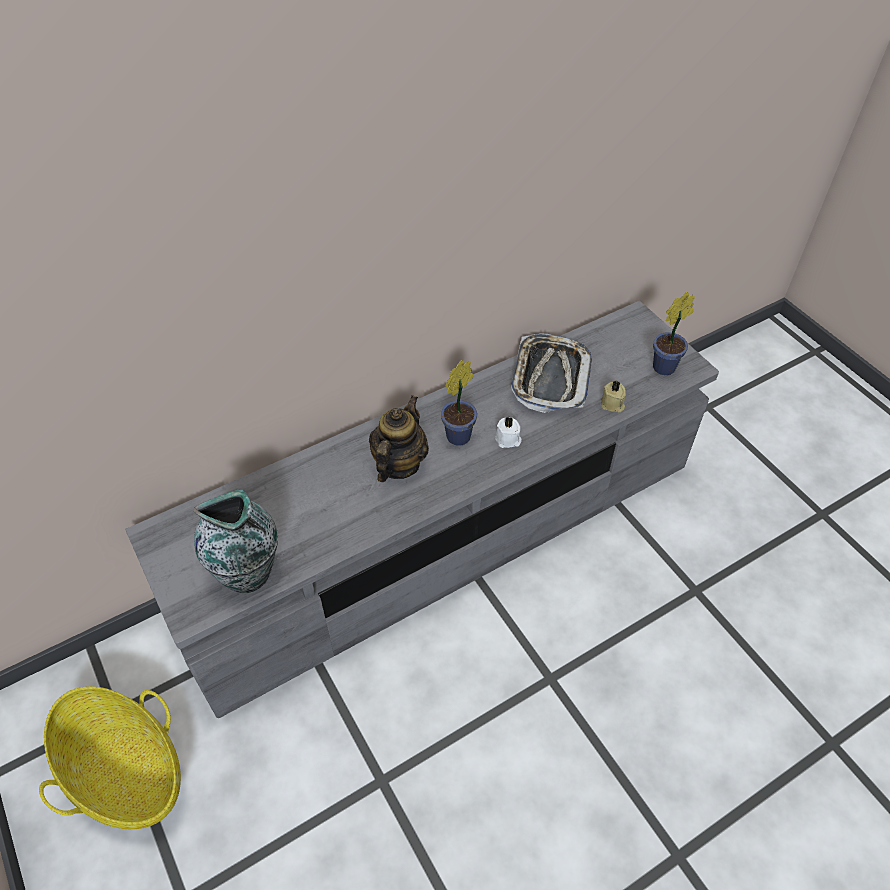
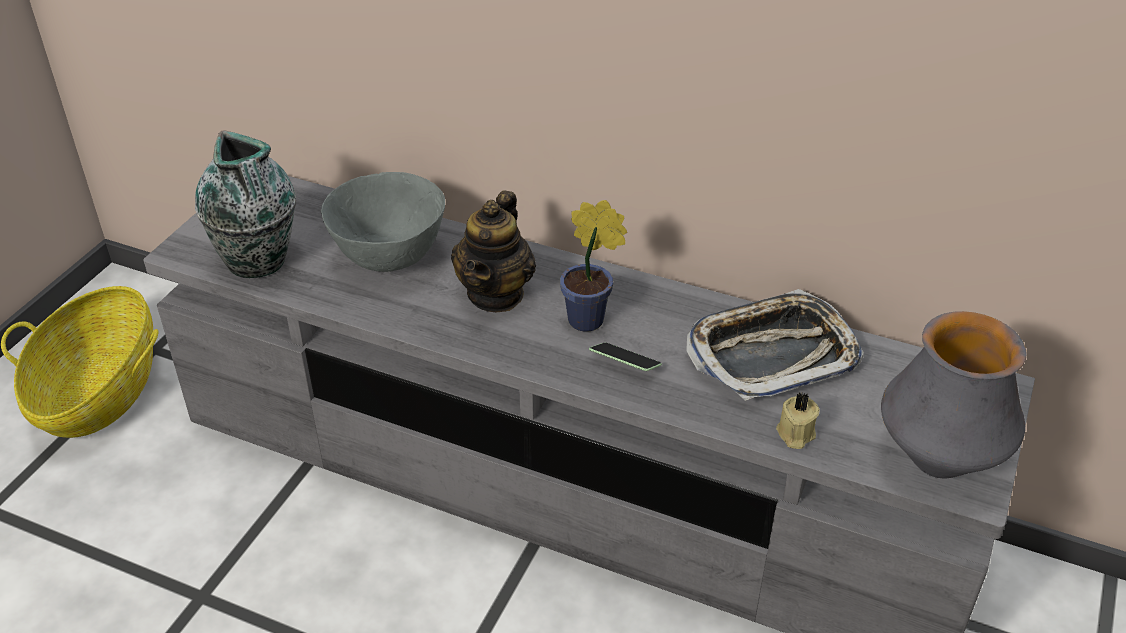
camera: 55 degrees right, 10 degrees down
(314, 499) = (389, 258): none -> grey bowl
(398, 464) = (496, 294): teapot -> teapot turned 120 degrees clockwise
(508, 440) = (624, 364): white candle -> phone
(666, 366) = (937, 461): potted plant -> vase

